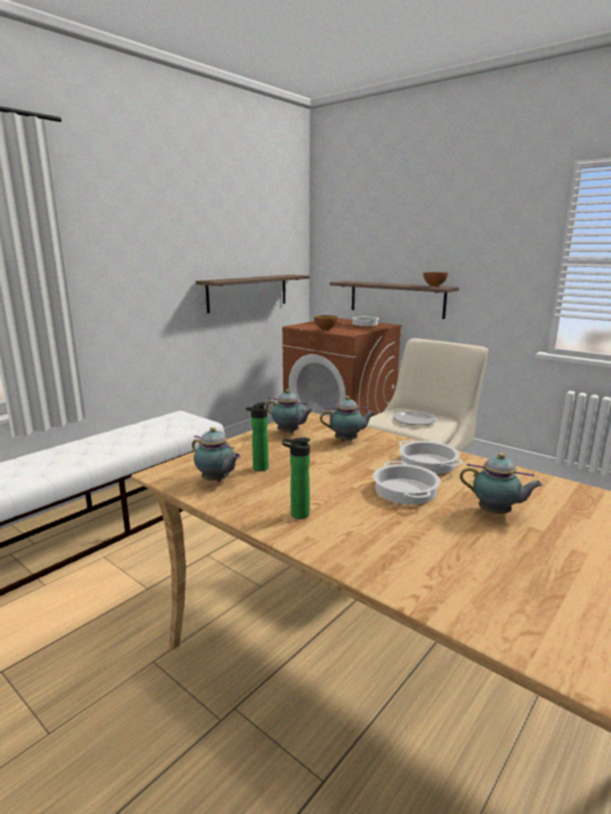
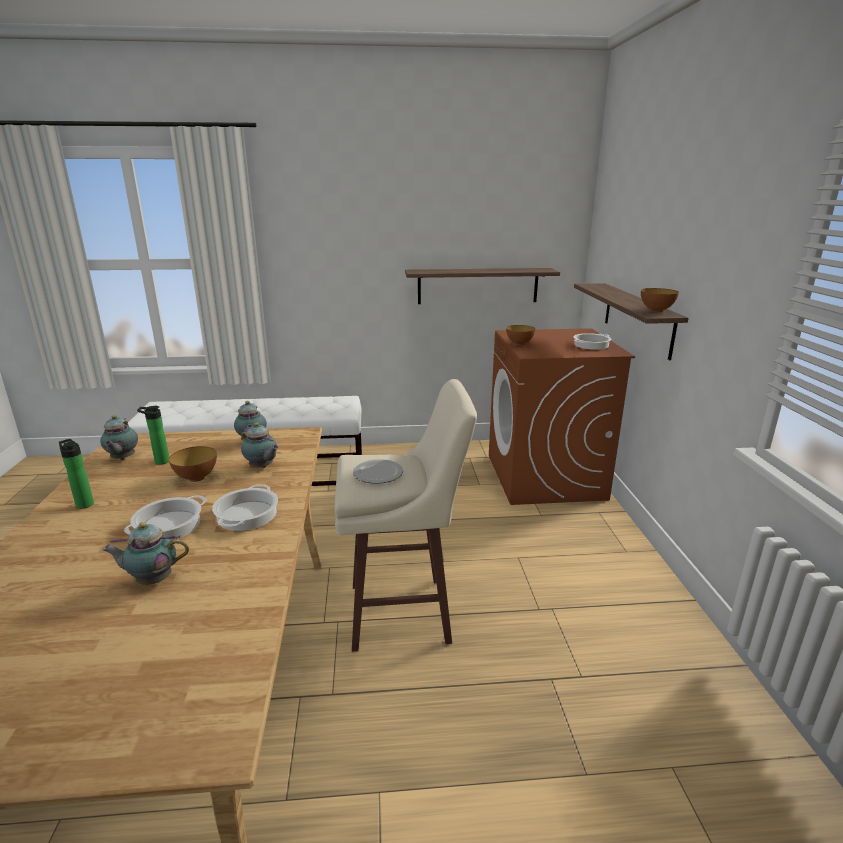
camera: 45 degrees right, 5 degrees up
(325, 463) = (196, 478): none -> bowl
(496, 513) = (152, 580): teapot -> teapot turned 105 degrees clockwise

